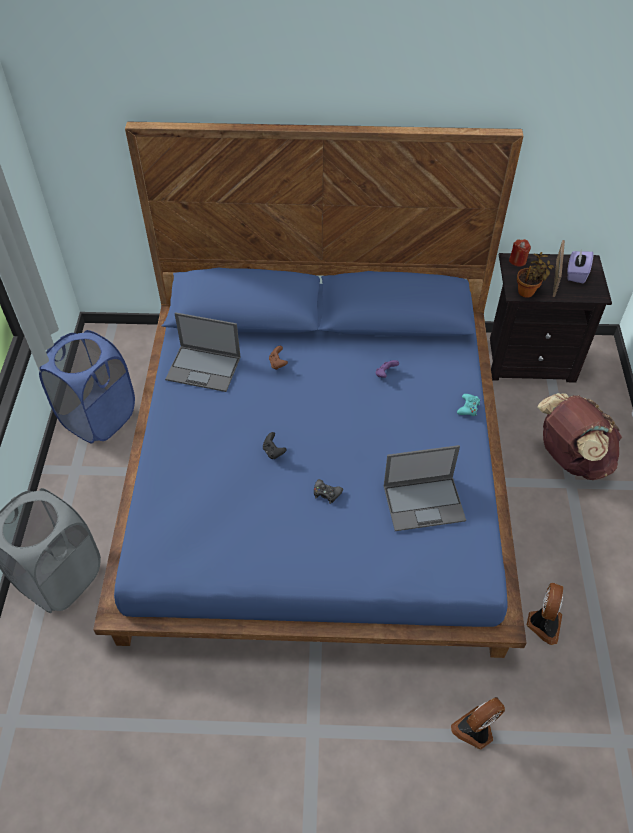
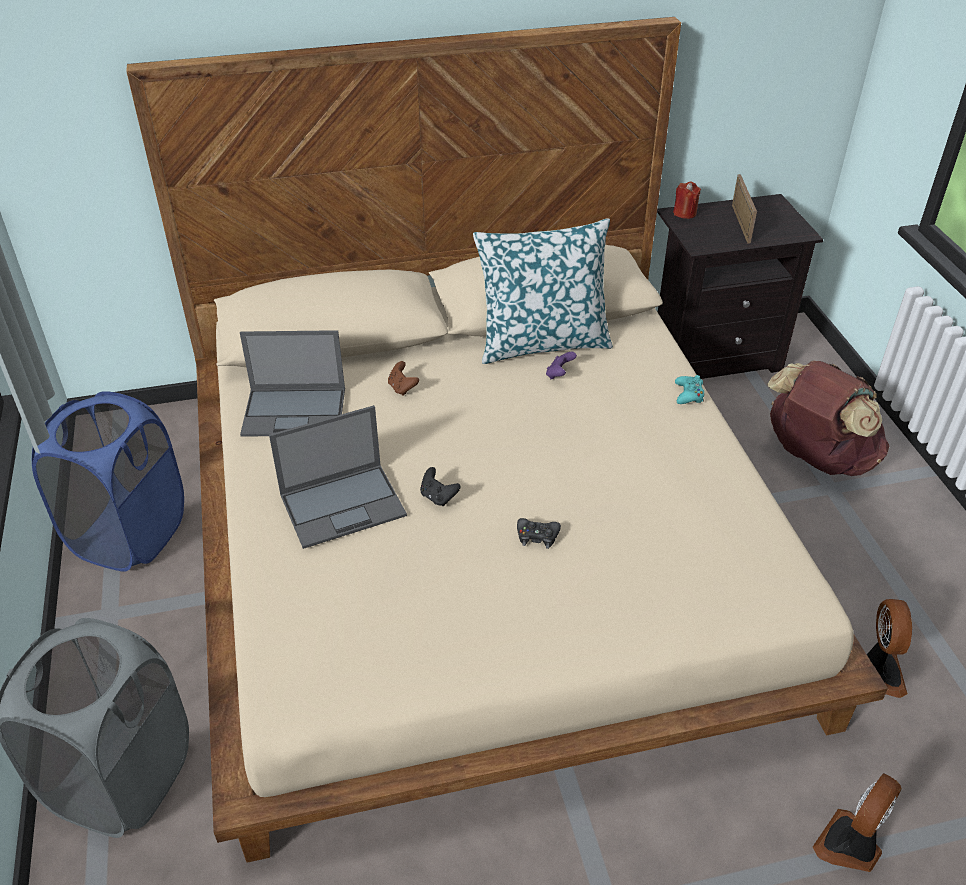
camera: 15 degrees left, 10 degrees down
(316, 471) = (483, 542): blue bed -> beige bed
(383, 345) = (542, 342): none -> pillow
(424, 503) = (683, 520): laptop -> laptop (344, 504)
(528, 292) = (714, 243): potted plant -> none
(576, 273) = (764, 215): purple tissue box -> none

